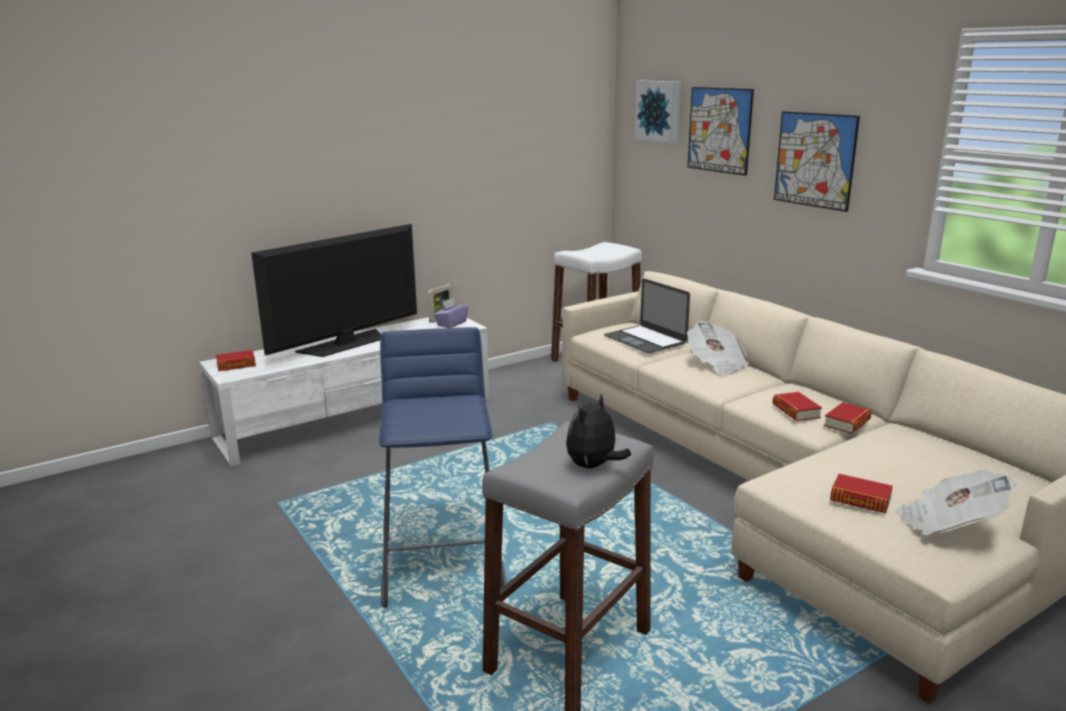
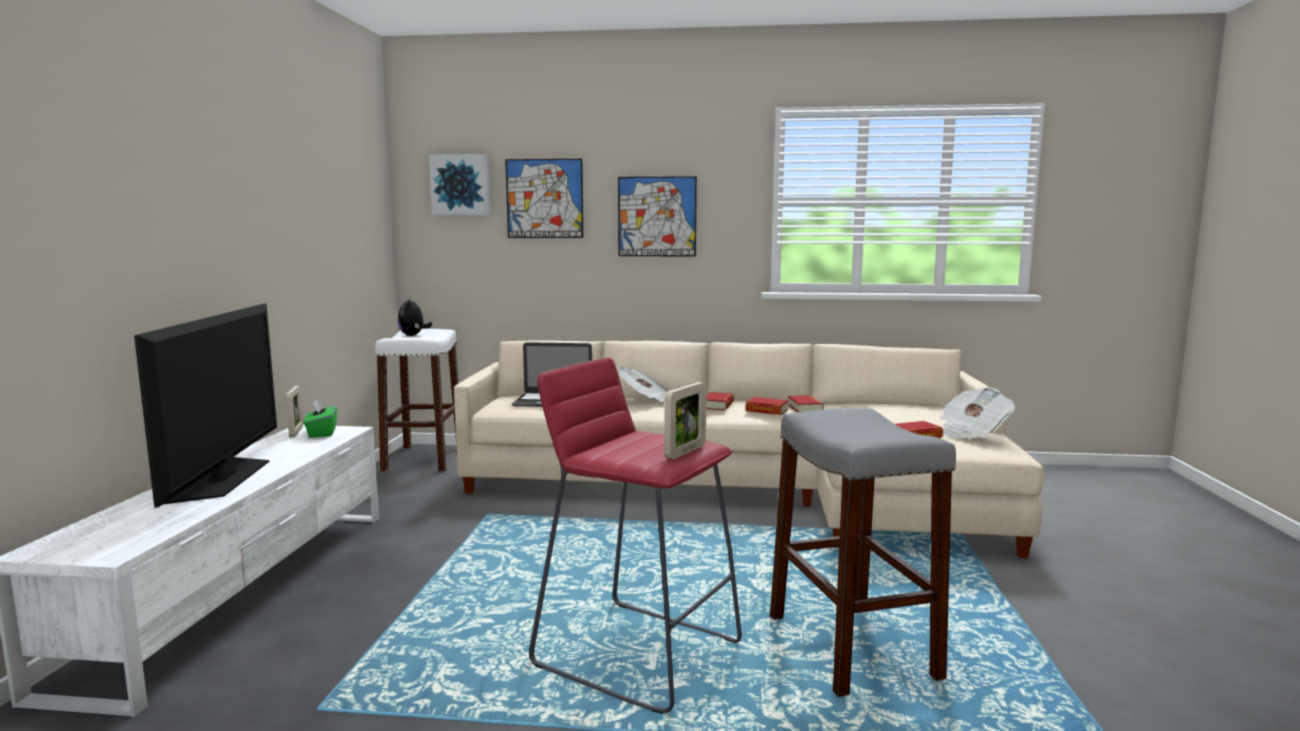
camera: 50 degrees left, 10 degrees down
(236, 365) = (88, 542): book -> book (718, 405)
(440, 424) = (685, 452): none -> picture frame
(444, 565) = (637, 652): blue stool -> red stool
(451, 324) = (321, 433): purple tissue box -> green tissue box
(593, 466) = (887, 427): plush toy -> plush toy (413, 335)

